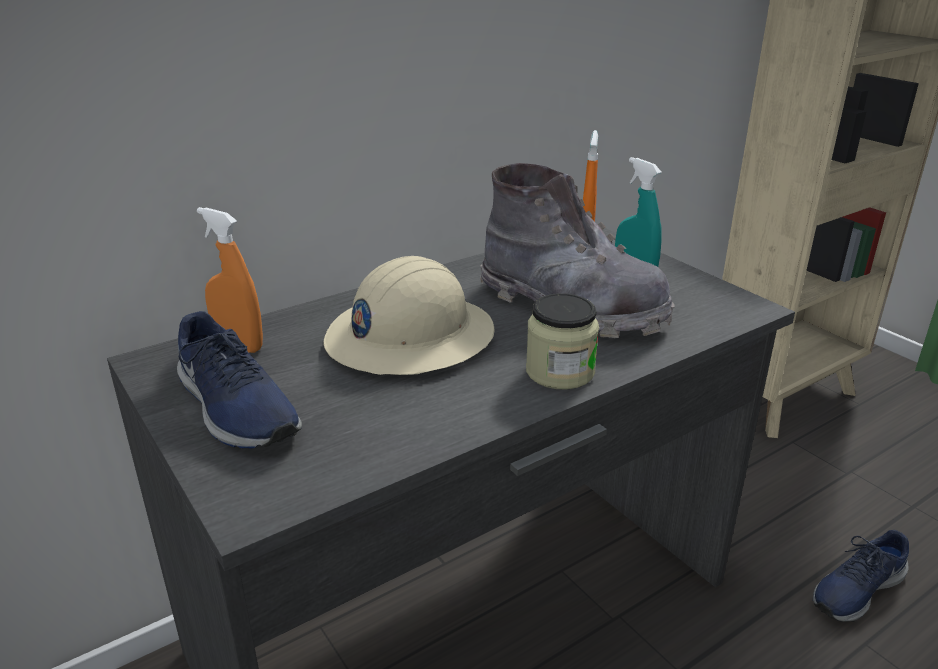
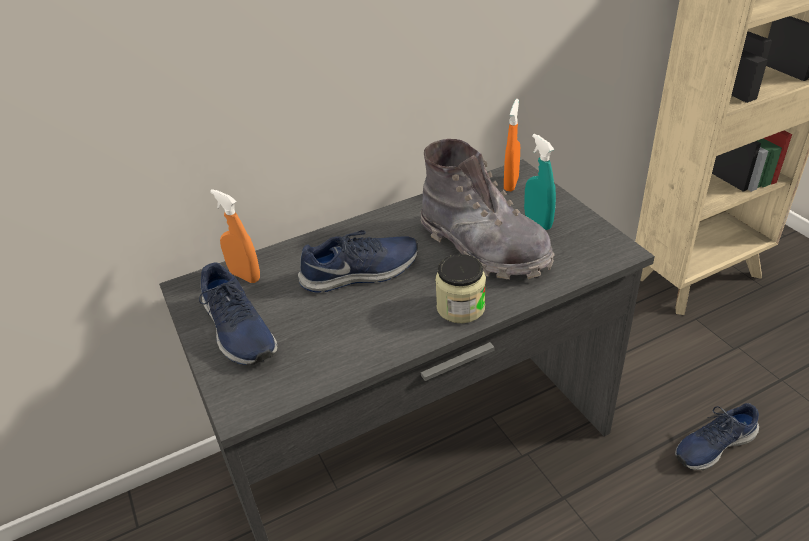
camera: 10 degrees right, 10 degrees up
(409, 338) = (361, 273): beige hard hat -> blue shoe

